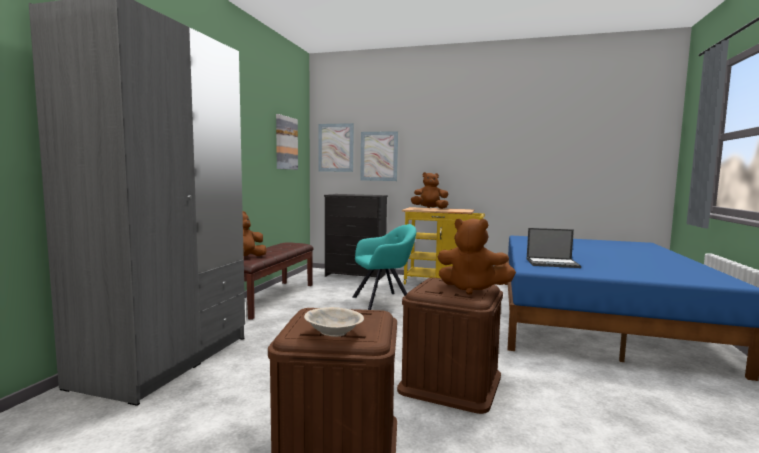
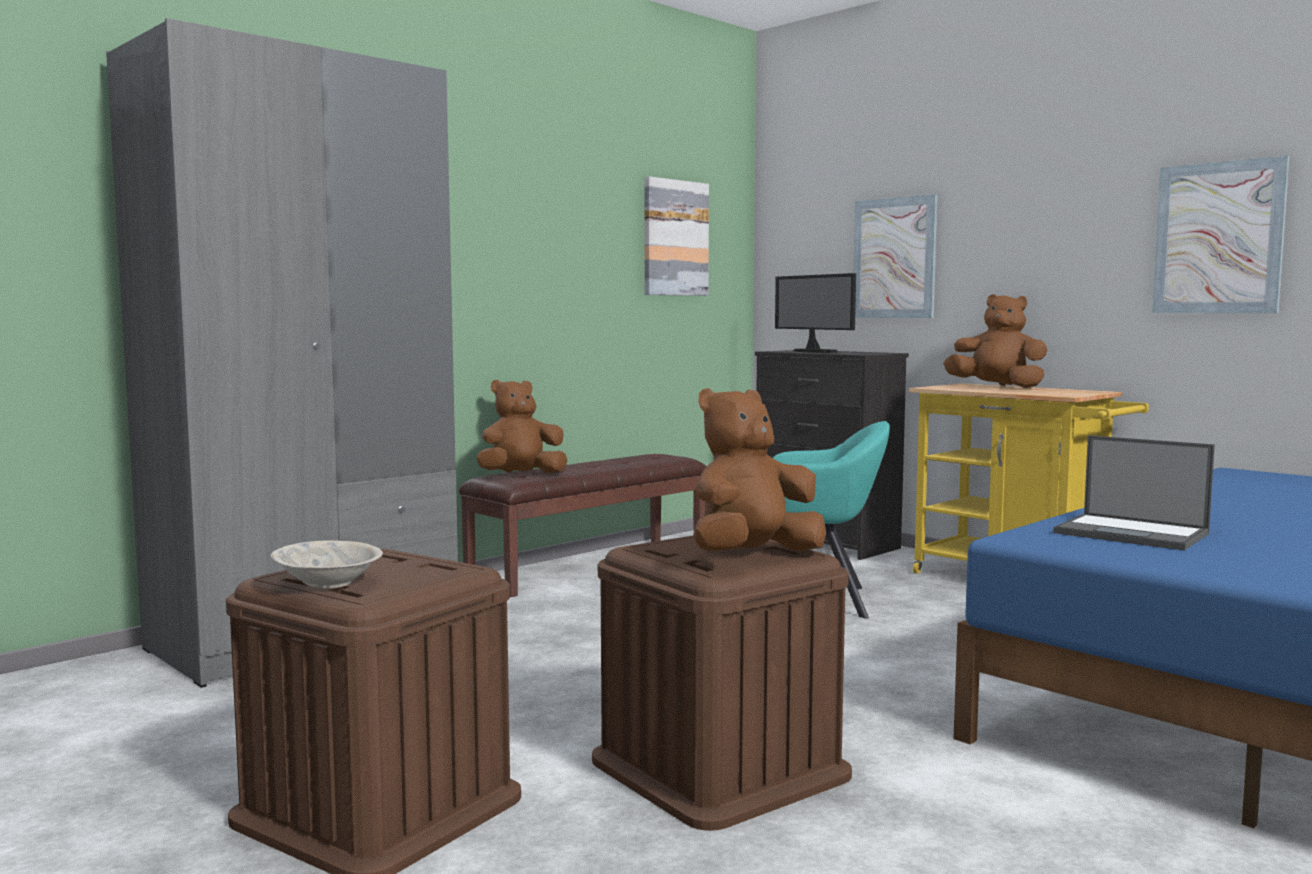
camera: 30 degrees right, 0 degrees up
(336, 147) = (804, 242): picture -> picture (1218, 238)
(349, 194) = (812, 351): none -> monitor
(472, 289) = (752, 557): brown plush toy -> brown plush toy turned 90 degrees clockwise

